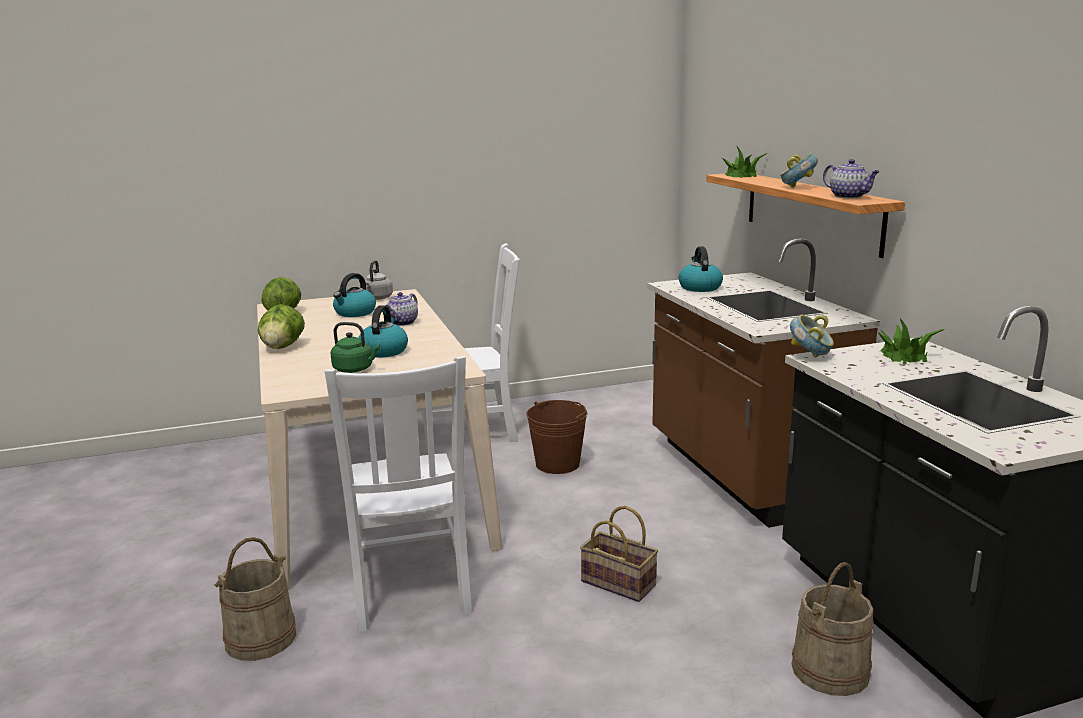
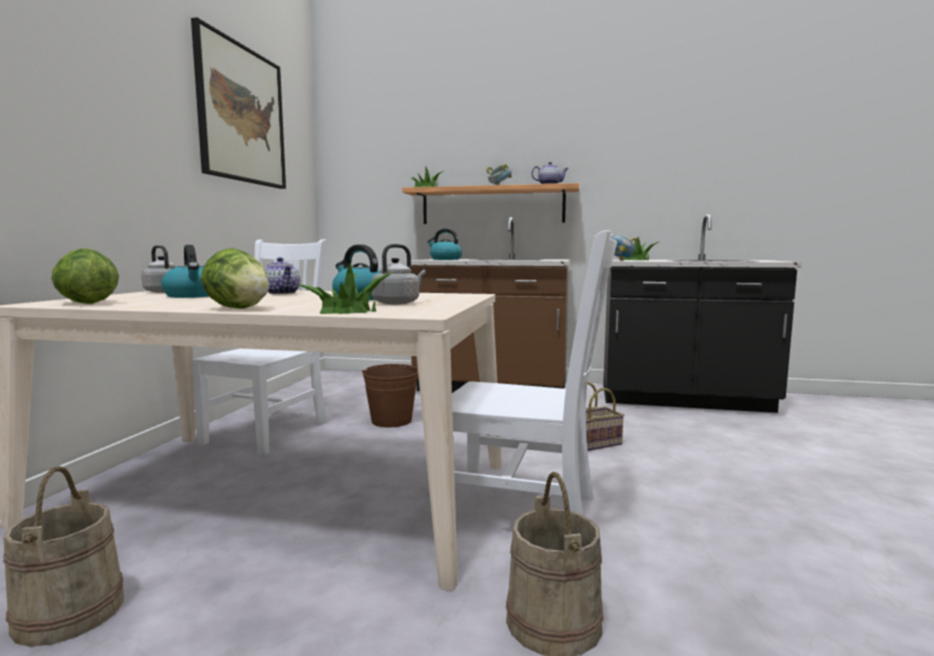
camera: 60 degrees left, 10 degrees down
(289, 371) = (347, 311): none -> potted plant
(355, 369) = (398, 303): green kettle -> grey kettle
(532, 102) = (241, 114): none -> picture
(829, 670) = (722, 424): beige bucket -> beige bucket (69, 612)

